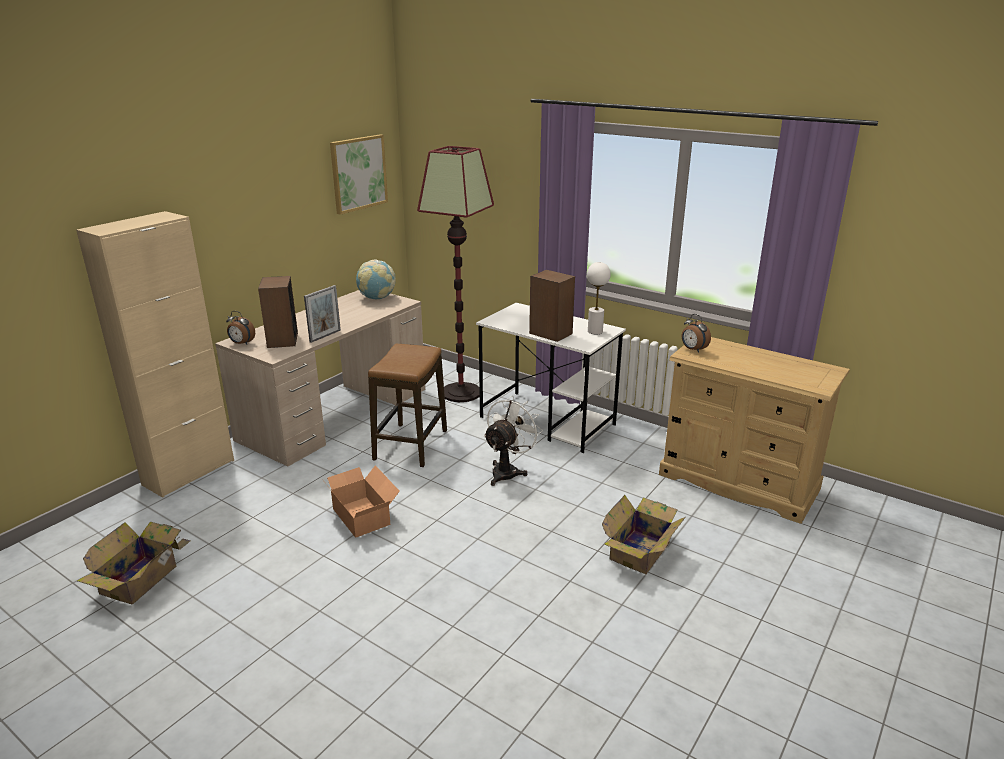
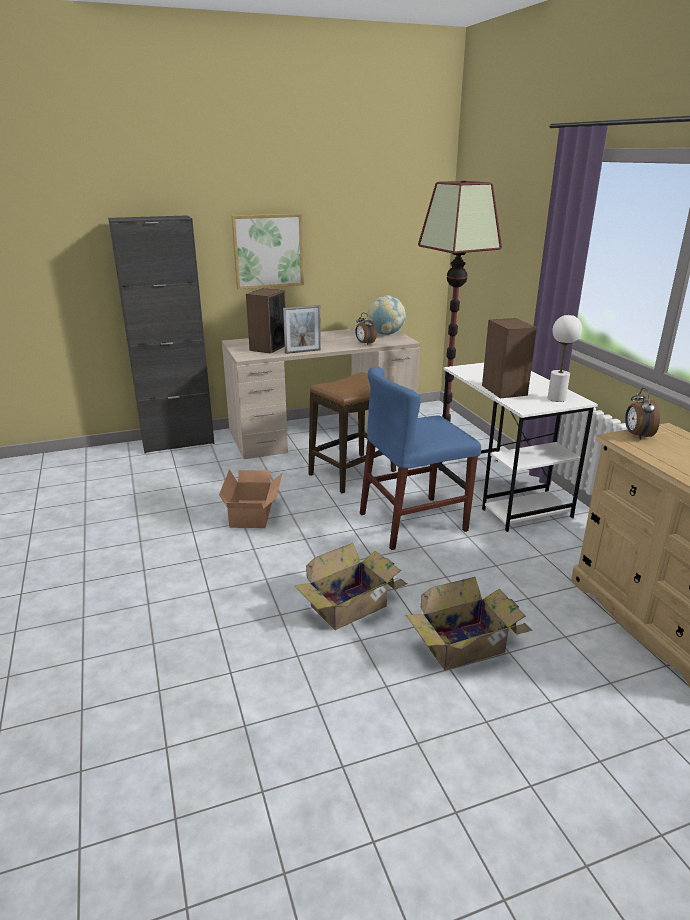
camera: 35 degrees right, 0 degrees up
(142, 578) = (73, 500): cardboard box -> cardboard box (352, 605)
(189, 472) = (178, 442): beige cabinet -> black cabinet
(242, 343) = (237, 344): alarm clock -> alarm clock (364, 343)
(358, 173) = (398, 212): picture -> picture (268, 251)
(508, 471) = (413, 522): white fan -> blue chair

